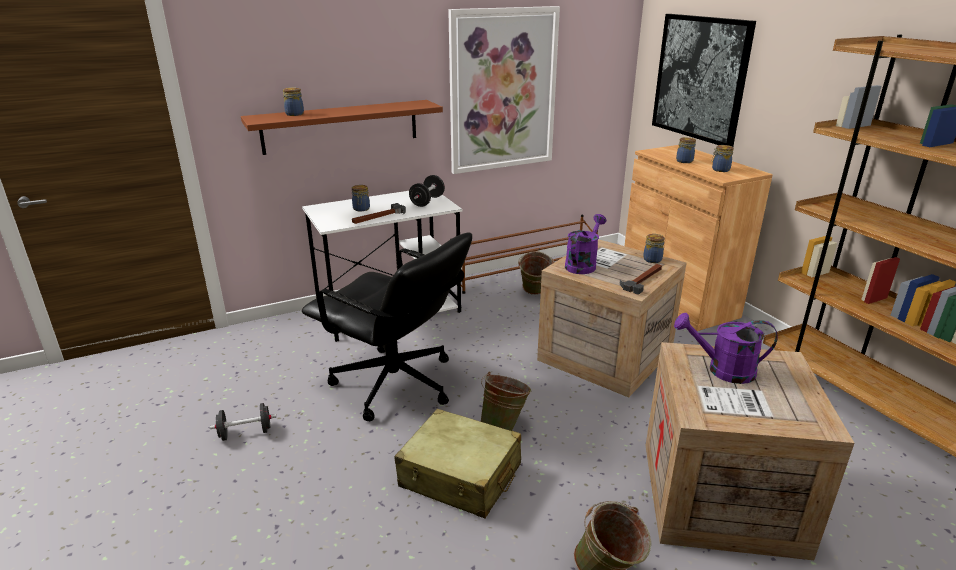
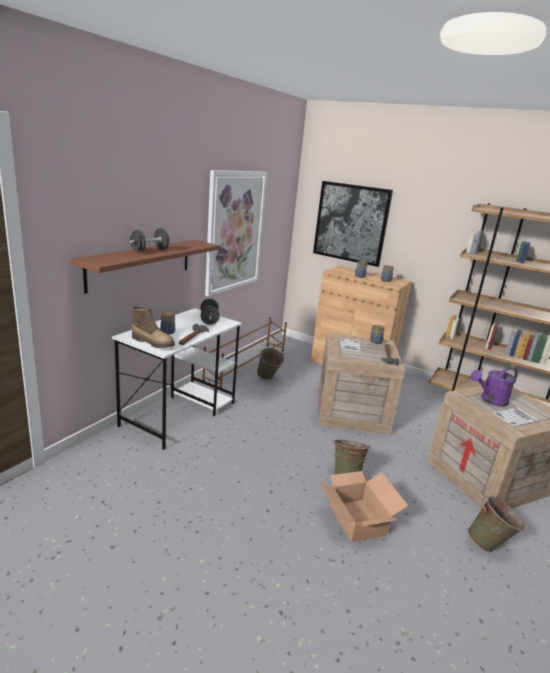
camera: 35 degrees left, 5 degrees down
(245, 433) = (171, 550): black dumbbell -> black dumbbell (150, 250)
(294, 114) = (118, 255): jar -> none
(330, 217) = (153, 343): none -> boot
(395, 385) = (246, 470): black office chair -> none
(460, 476) = (357, 519): beige suitcase -> cardboard box
(582, 264) = (345, 351): purple watering can -> none

